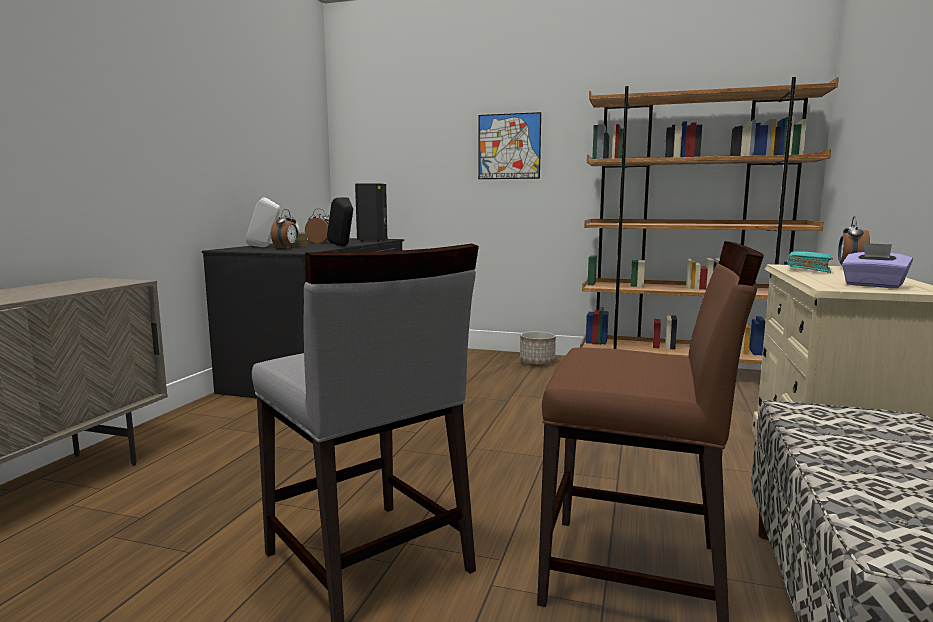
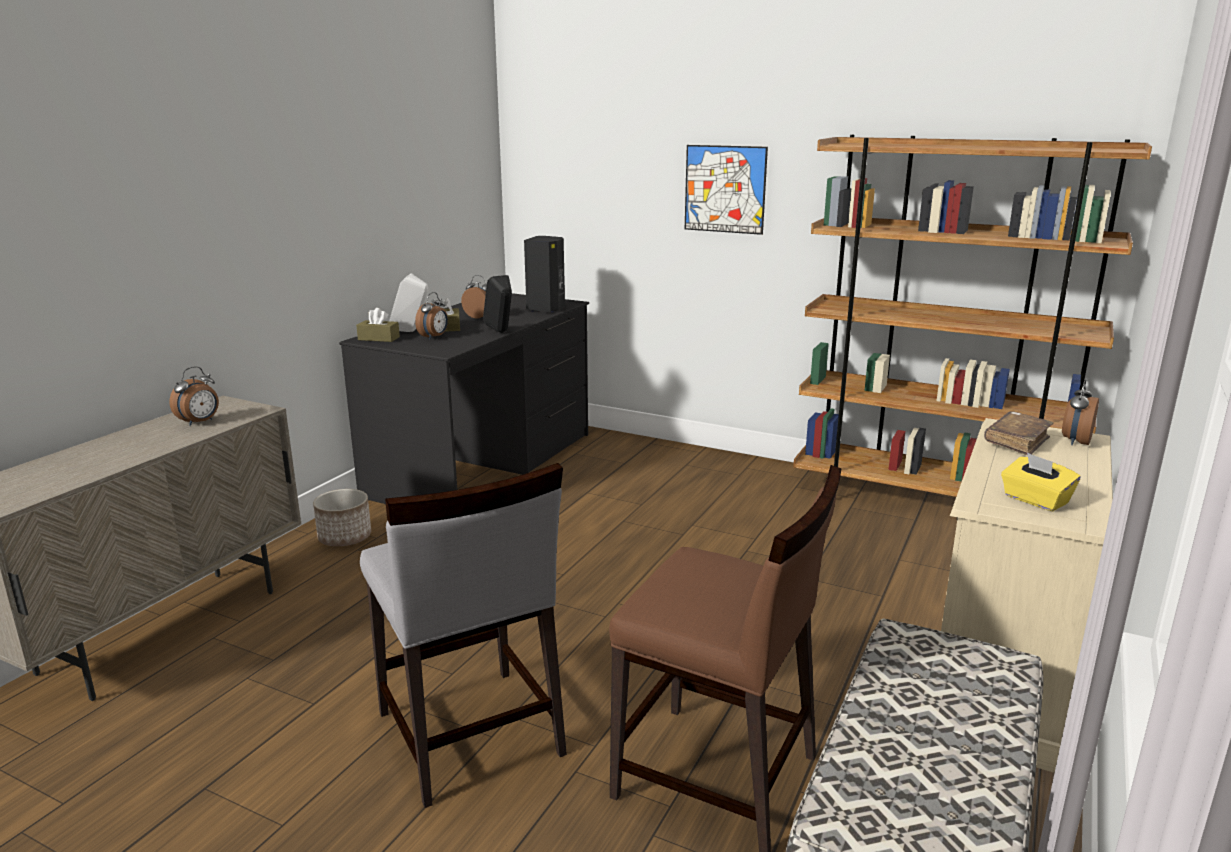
camera: 10 degrees right, 10 degrees up
(68, 287) = (200, 422): none -> alarm clock
(237, 249) = (378, 338): none -> brown tissue box
(537, 362) = (745, 472): planter -> planter (345, 537)
(808, 269) = (1017, 441): turquoise book -> brown book
(873, 285) = (1035, 500): purple tissue box -> yellow tissue box

